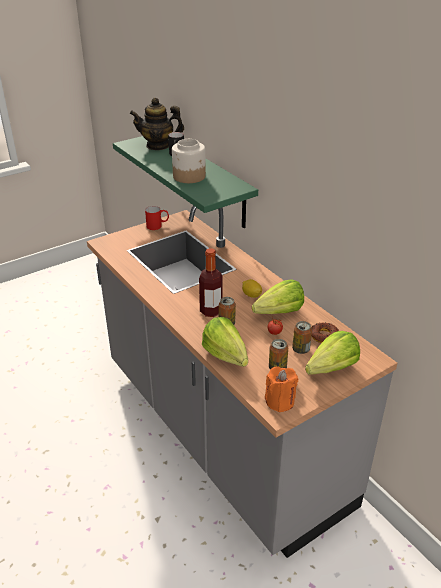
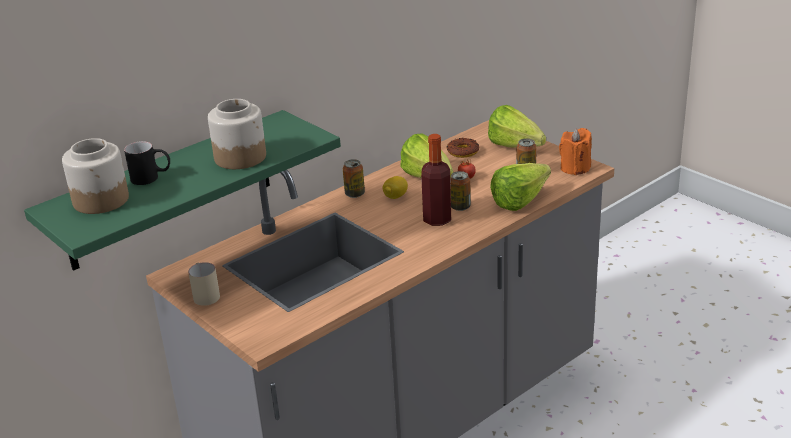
camera: 95 degrees left, 5 degrees down
(158, 145) = (101, 200): teapot -> jar
(158, 226) = (205, 294): red mug -> beige mug
(300, 349) = (490, 162): can -> can (354, 194)

